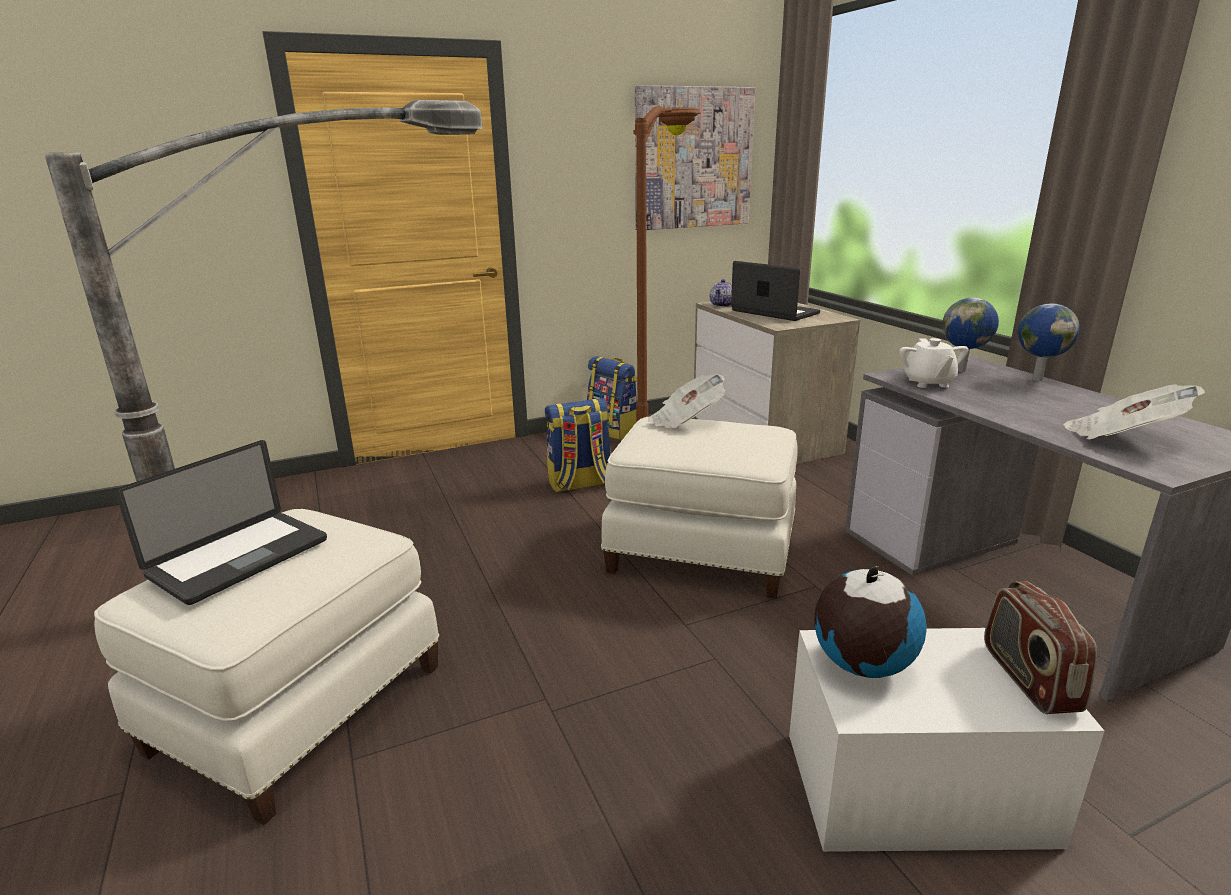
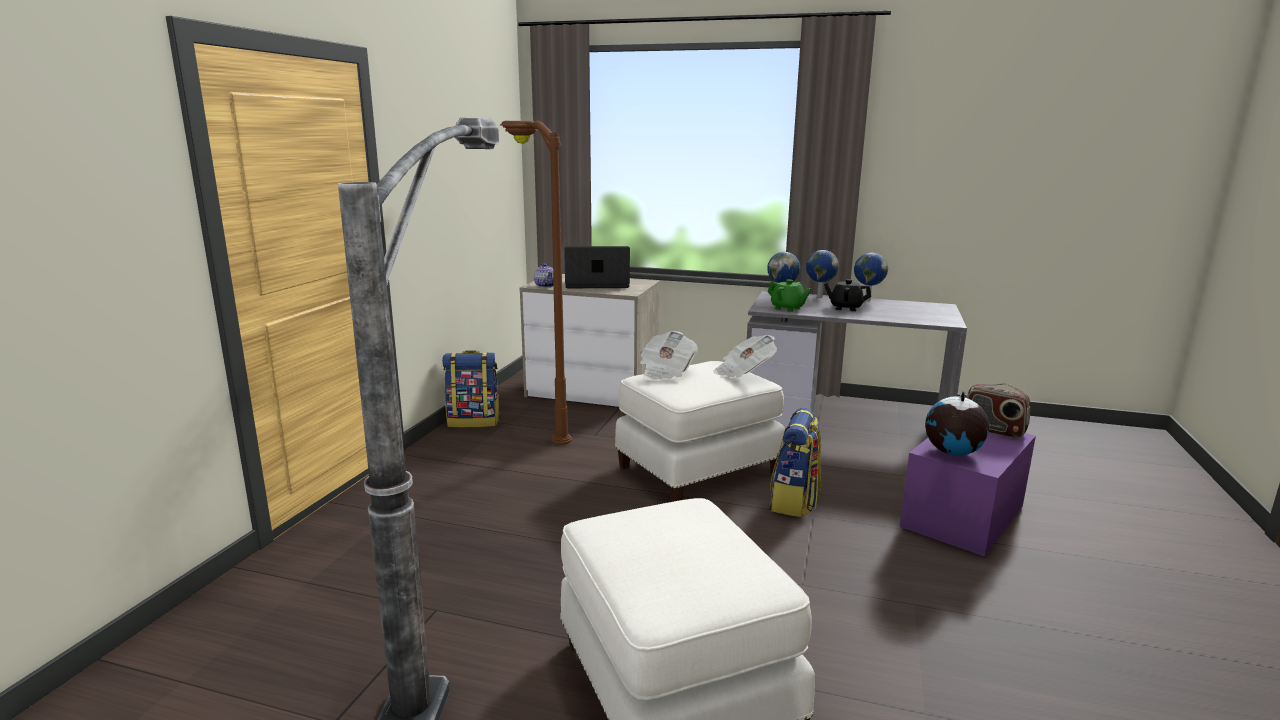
camera: 50 degrees left, 5 degrees down
(239, 558) = (660, 555): laptop -> none
(579, 484) = (534, 466): backpack -> backpack (795, 502)
(693, 159) = (484, 161): picture -> none
(916, 787) = (962, 516): white storage box -> purple storage box
(928, 383) = (787, 308): white teapot -> green teapot
(1026, 402) = (845, 308): none -> black teapot
(1110, 401) = (866, 300): none -> globe
(1121, 437) = (909, 314): newspaper -> newspaper (744, 372)

